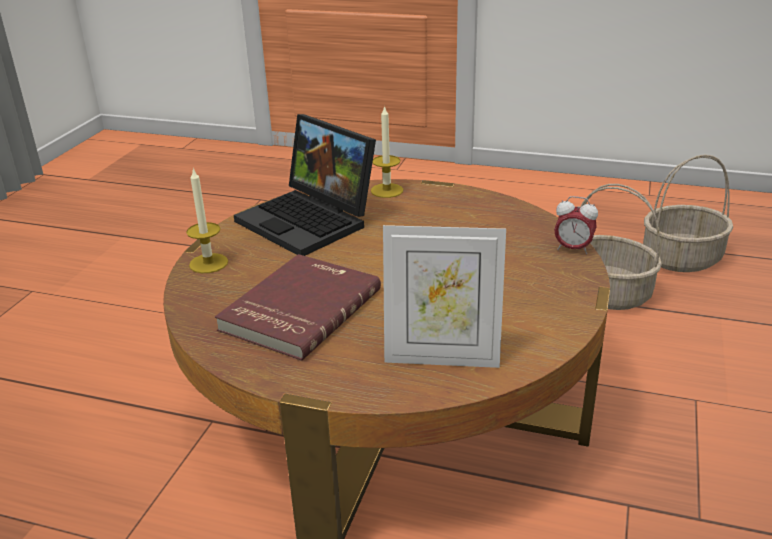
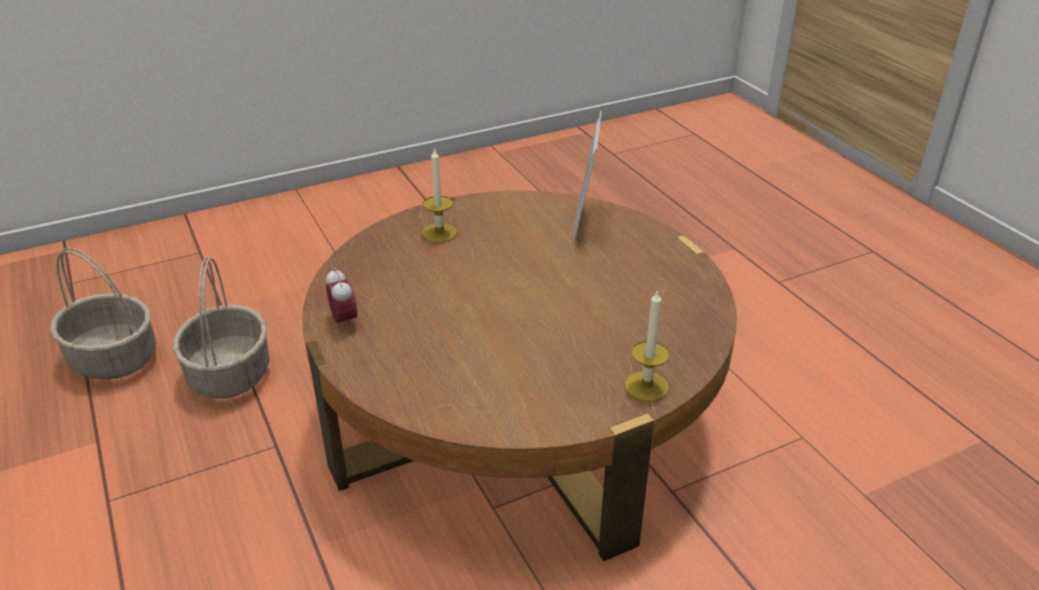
camera: 135 degrees left, 5 degrees up
(298, 309) = (625, 298): red book -> none
(311, 221) = (498, 380): laptop -> none
(387, 190) = (374, 374): candle -> candle (439, 233)
(442, 357) = (584, 223): picture frame -> picture frame turned 135 degrees counterclockwise
(572, 249) = (382, 232): alarm clock -> alarm clock (344, 321)

